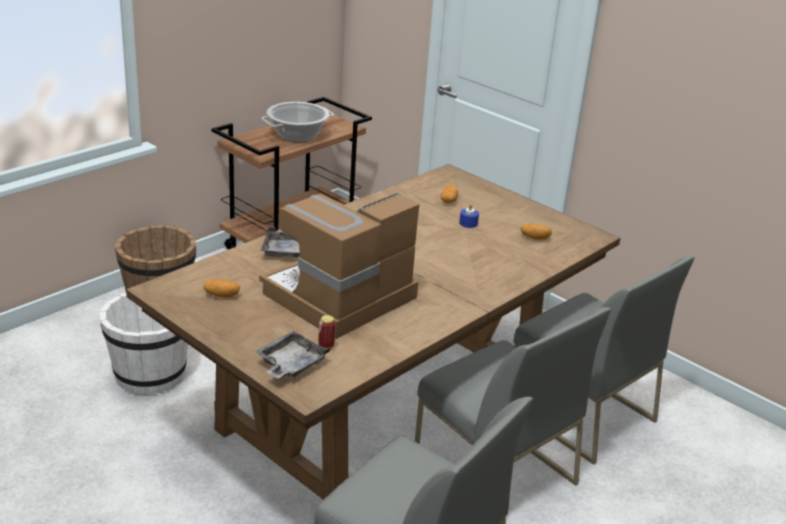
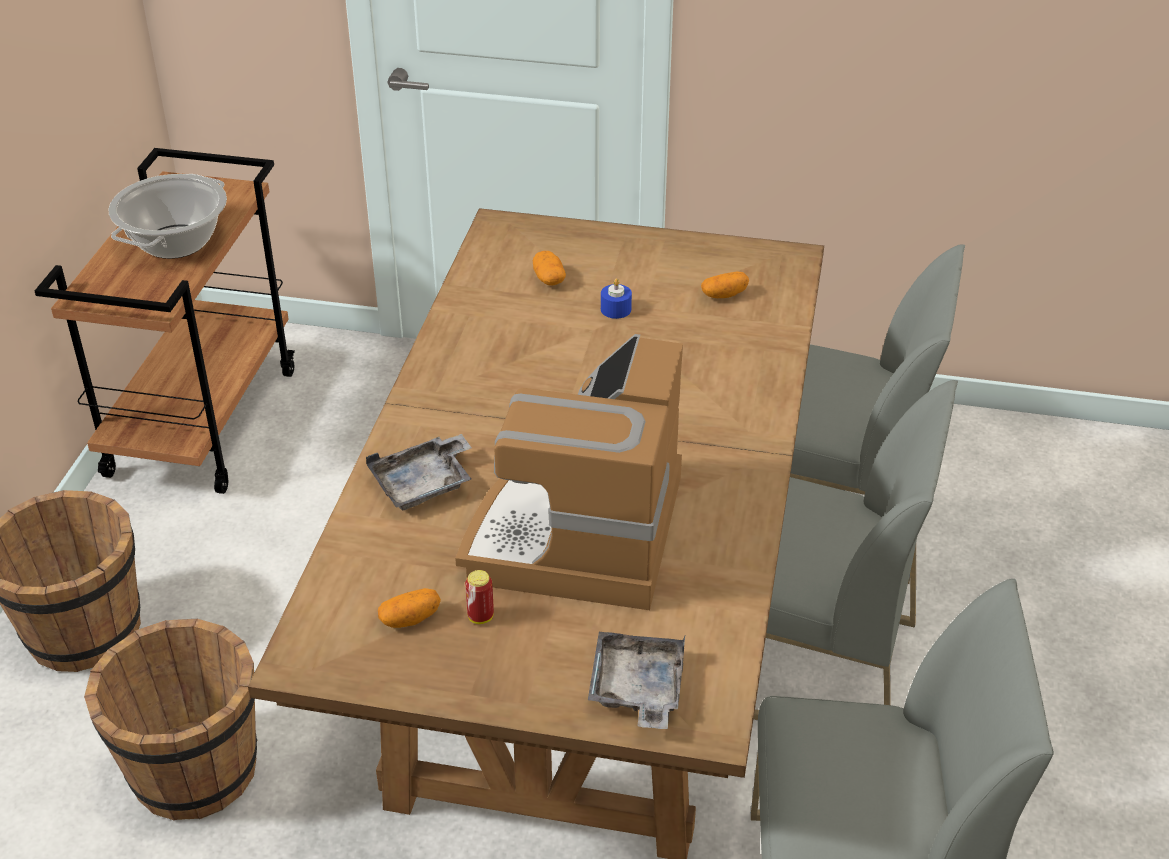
camera: 30 degrees left, 10 degrees up
(150, 375) = (193, 770): white bucket -> brown bucket
(326, 346) = (651, 630): can -> can (480, 617)

